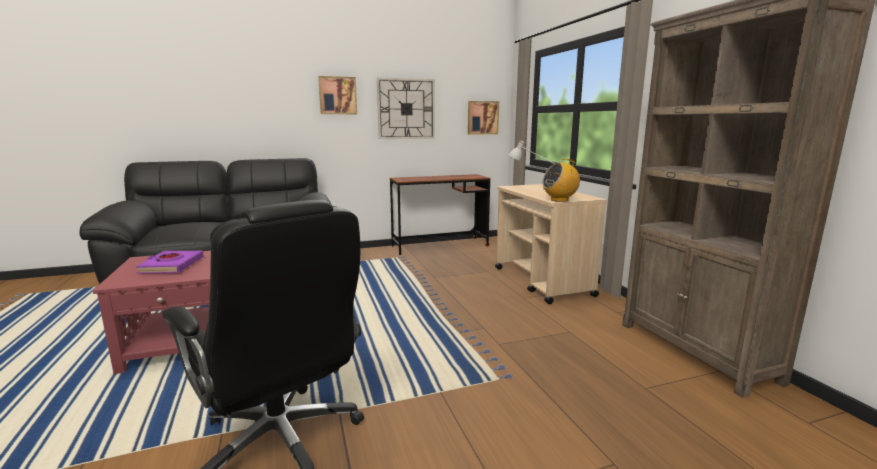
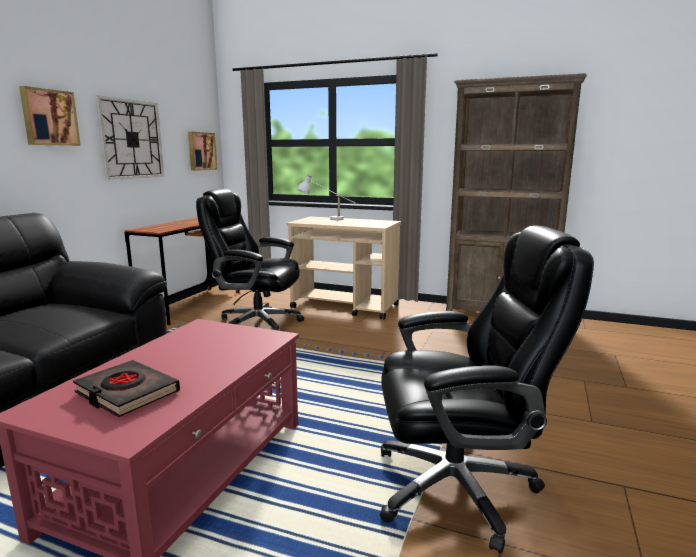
camera: 50 degrees left, 0 degrees up
(171, 266) = (127, 393): purple book -> black book
(446, 272) = (256, 324): none -> black office chair
(559, 200) = (380, 225): radio -> none

